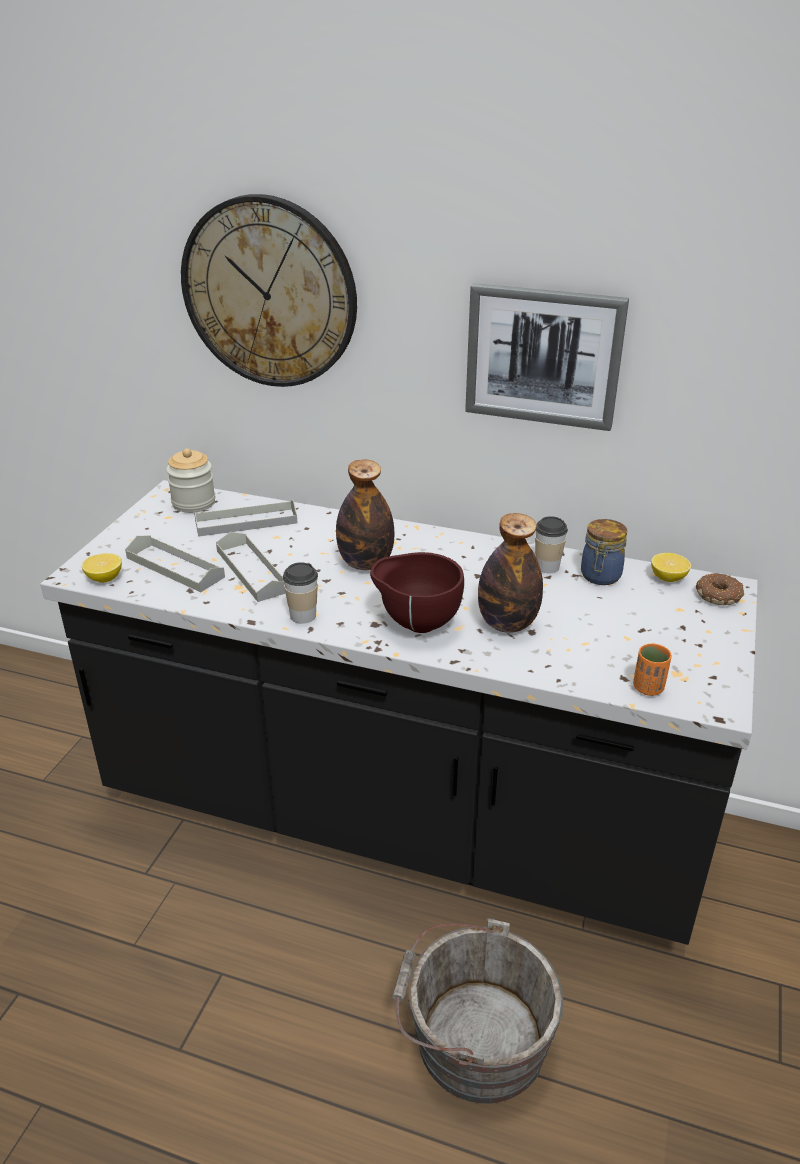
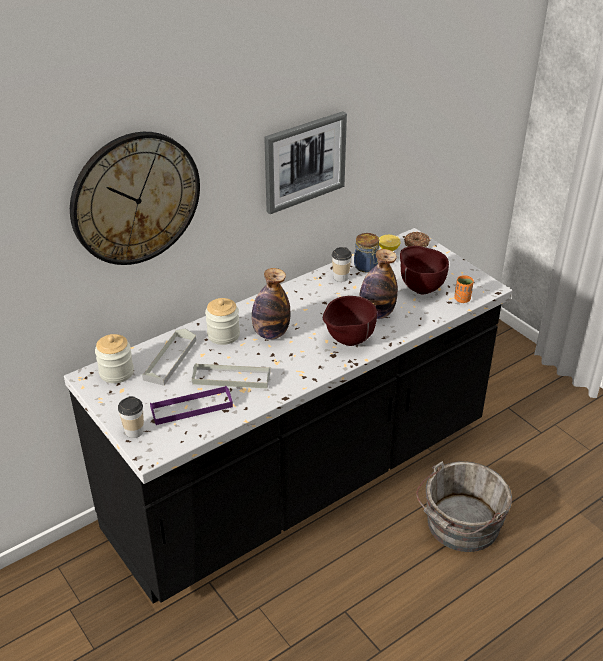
camera: 55 degrees left, 5 degrees up
(104, 578) = (170, 442): lemon -> none
(175, 567) = (191, 408): grey tray -> purple tray
(303, 615) = (299, 377): cup -> cup (134, 431)
(326, 535) = (223, 335): none -> jar
(617, 638) = (420, 288): none -> brown bowl

